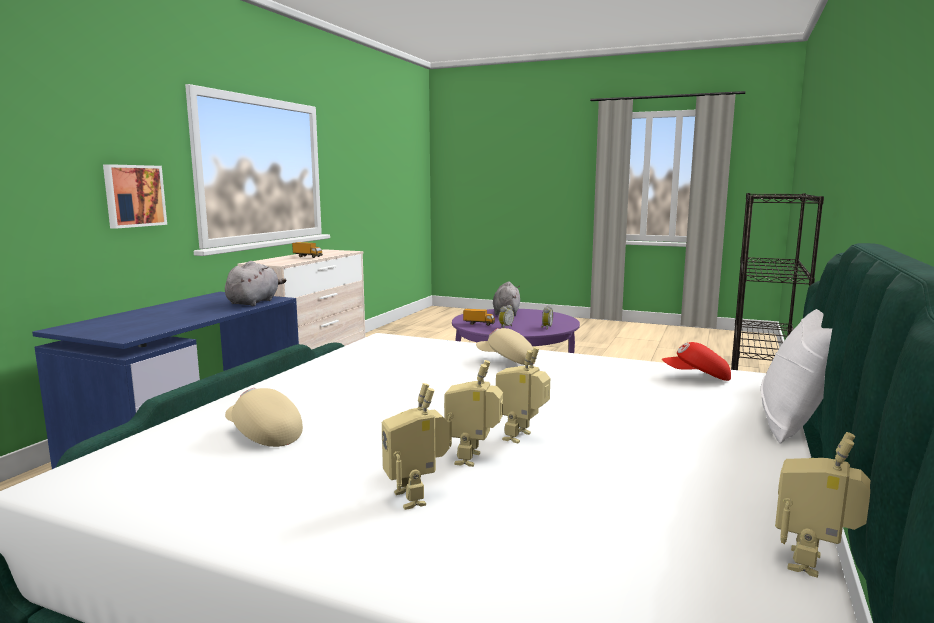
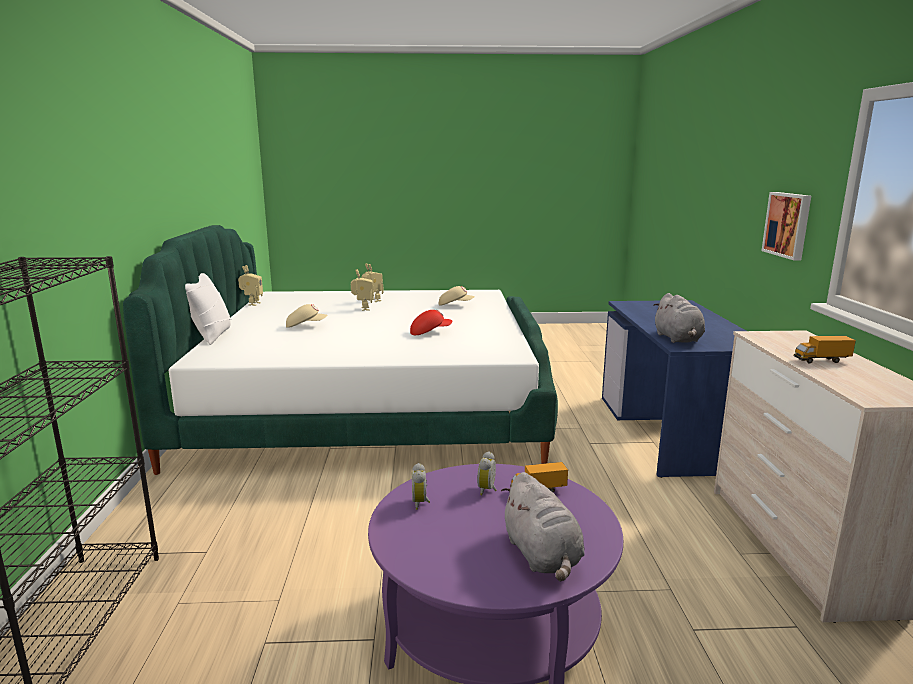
camera: 155 degrees right, 5 degrees up
(506, 361) = (388, 349): beige cap -> beige cap (306, 326)
(522, 437) = (348, 316): toy robot -> none
(697, 378) = (245, 354): red cap -> red cap (430, 332)

